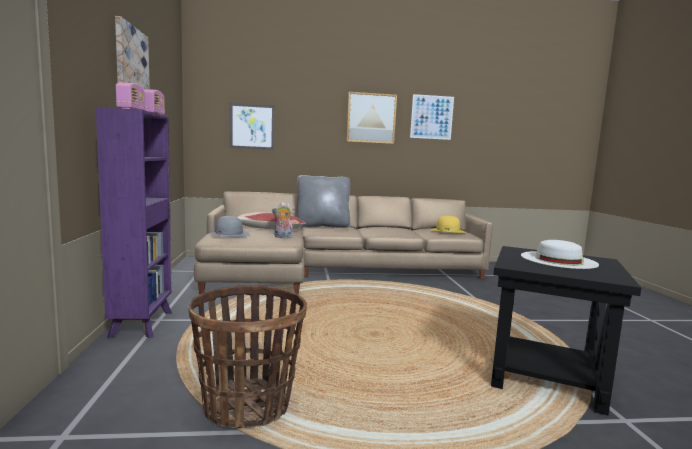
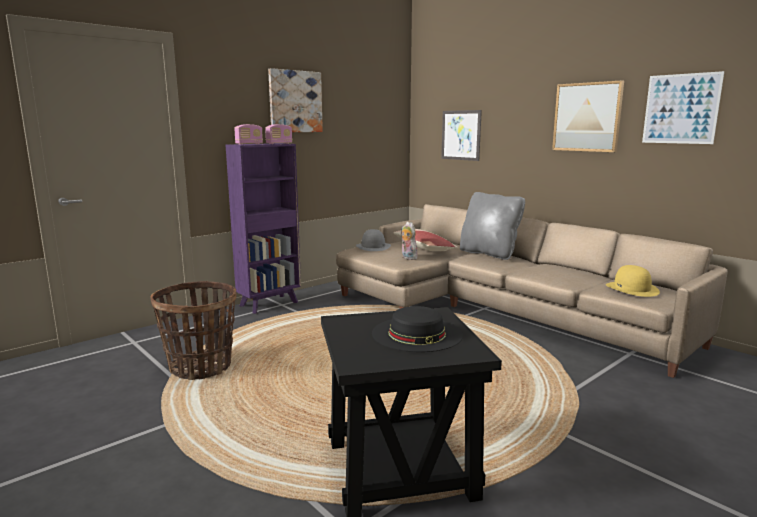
camera: 55 degrees right, 5 degrees up
(558, 260) = (417, 334): white hat -> black hat

